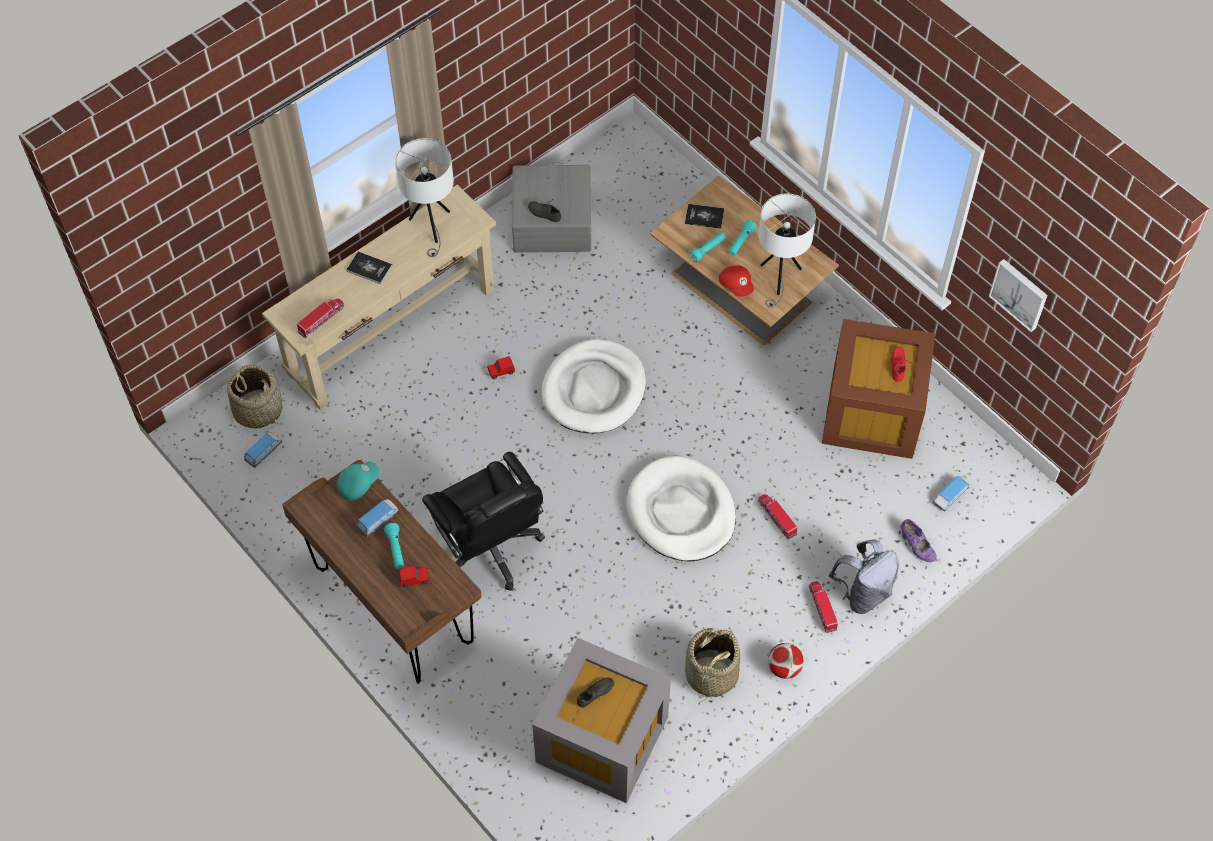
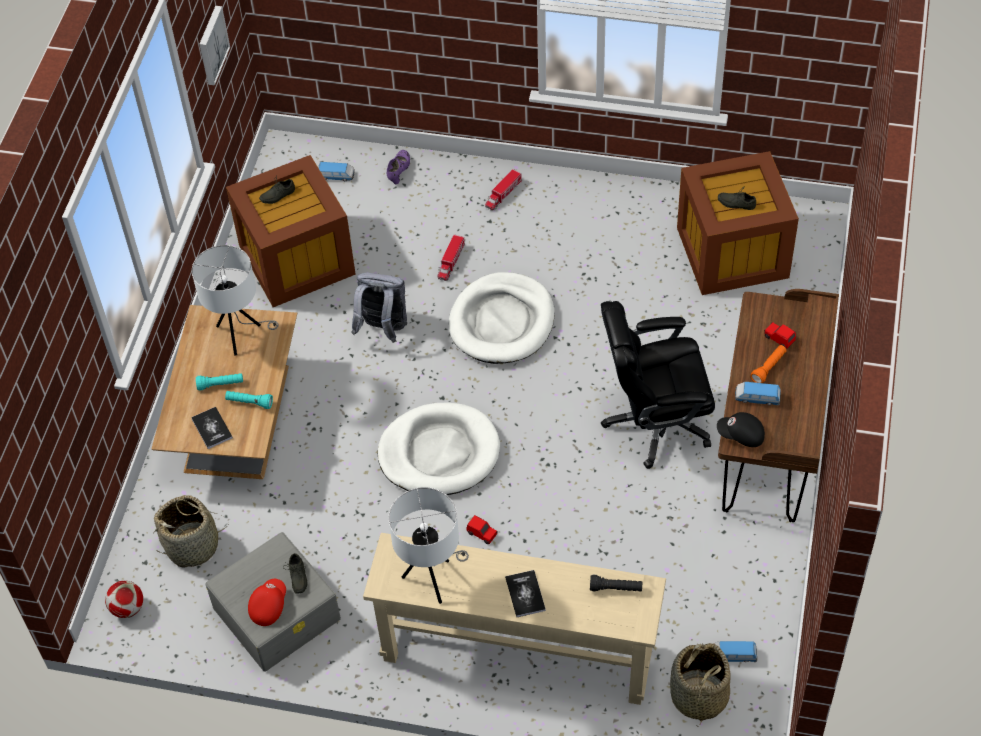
camera: 125 degrees left, 5 degrees down
(321, 320) = (616, 588): toy truck -> black flashlight
(358, 484) = (741, 435): turquoise cap -> black cap
(396, 550) = (768, 368): turquoise flashlight -> orange flashlight
(489, 548) = (655, 422): black office chair -> black office chair turned 120 degrees counterclockwise
(600, 740) = (734, 253): grey storage box -> brown storage box
(710, 674) = (619, 224): basket -> basket (193, 546)
(736, 285) = (272, 359): red cap -> red cap (268, 606)
(784, 667) = (572, 188): football -> football (127, 608)
(863, 593) = (467, 180): grey backpack -> grey backpack (383, 329)
(899, 366) = (277, 194): red shoe -> grey shoe

